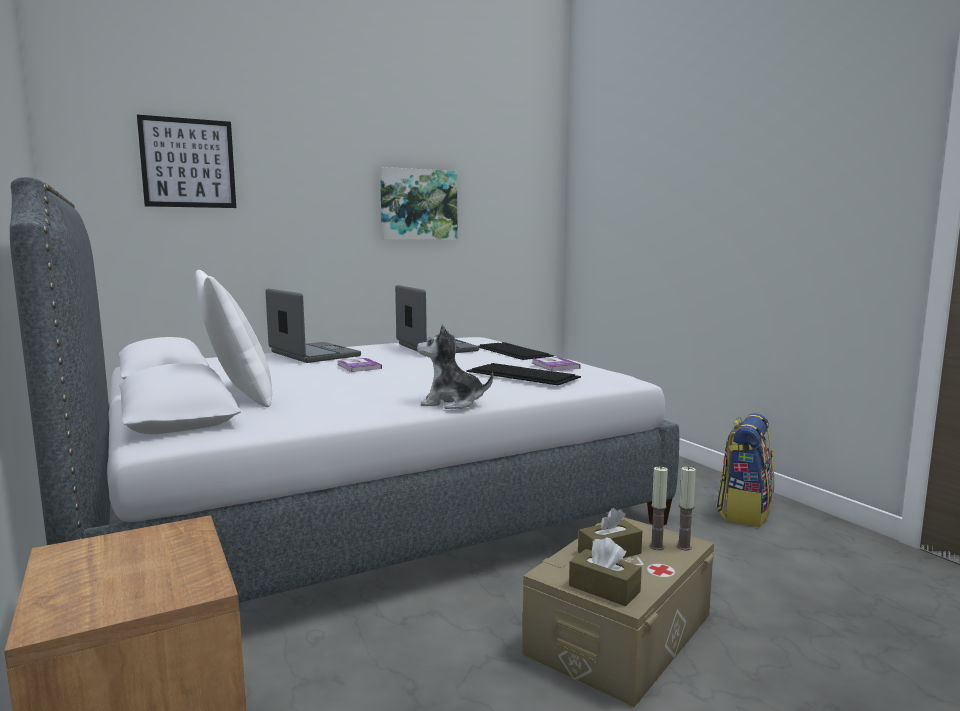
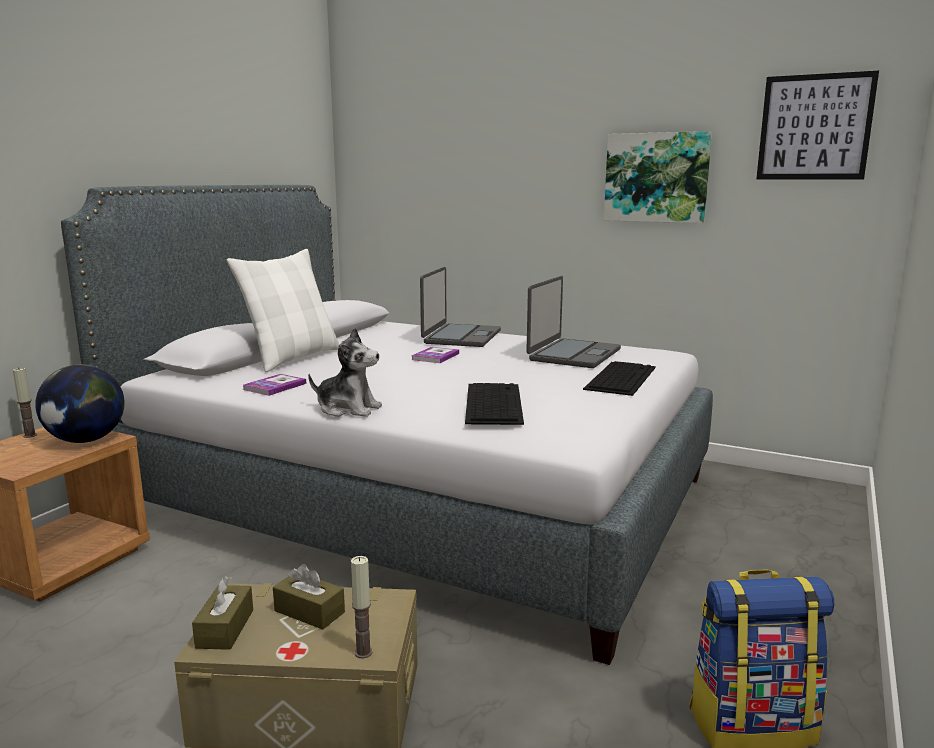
camera: 55 degrees right, 5 degrees up
(165, 540) = (86, 440): none -> globe
(188, 163) = (428, 144): picture -> picture (814, 127)
(451, 403) = (348, 409): plush toy -> plush toy turned 135 degrees clockwise
(555, 365) = (566, 405): book -> book (274, 386)
(656, 547) = (348, 635): candle -> candle (30, 435)

